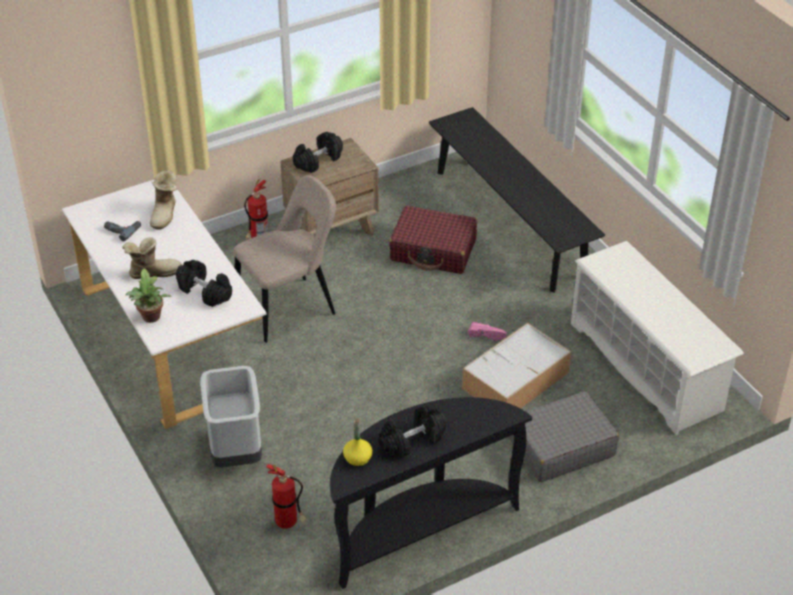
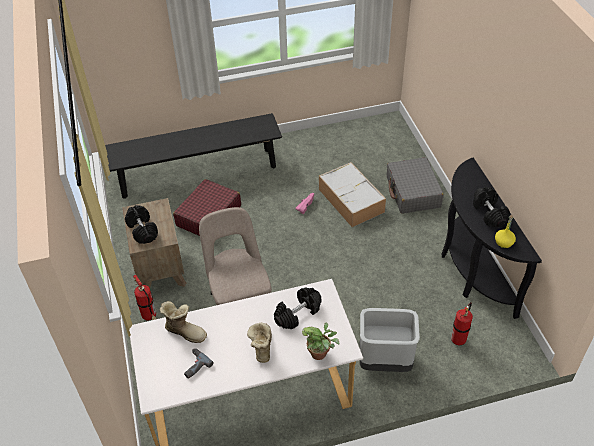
camera: 75 degrees left, 5 degrees up
(646, 367) = (354, 142): white shoe rack -> none

